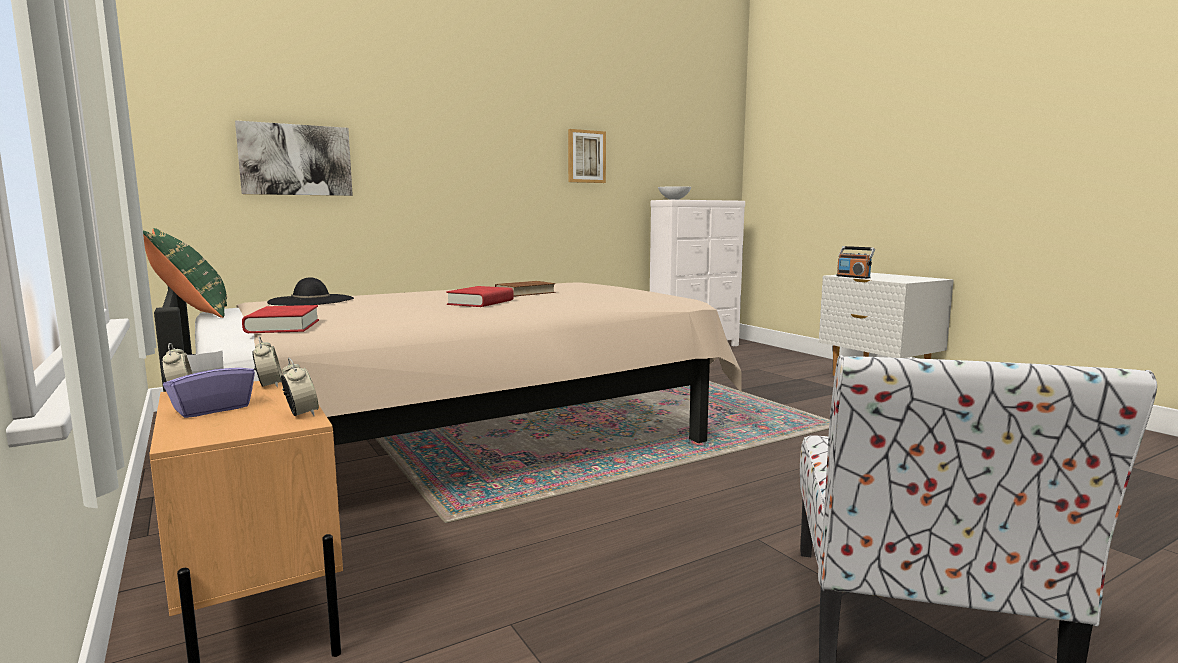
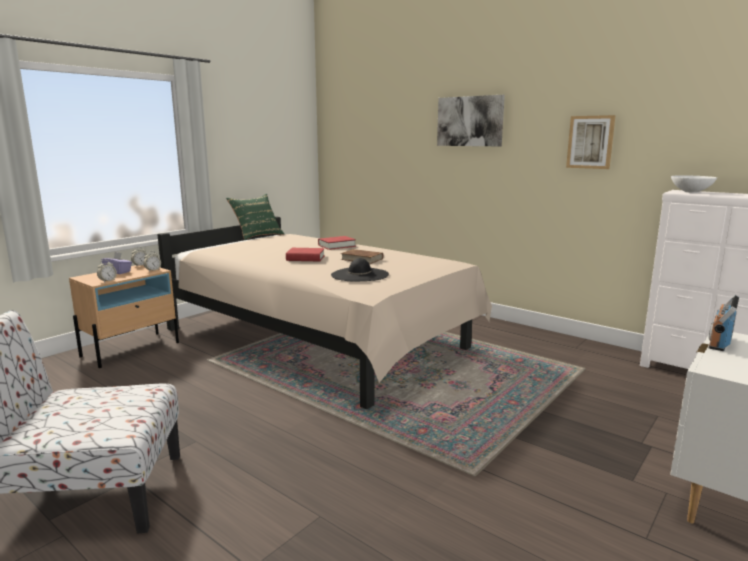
camera: 70 degrees right, 5 degrees up
(283, 326) = (212, 249): red book -> red book (336, 246)
(296, 160) = (379, 152): picture -> picture (470, 121)
(311, 301) = (292, 239): black hat -> black hat (360, 275)

